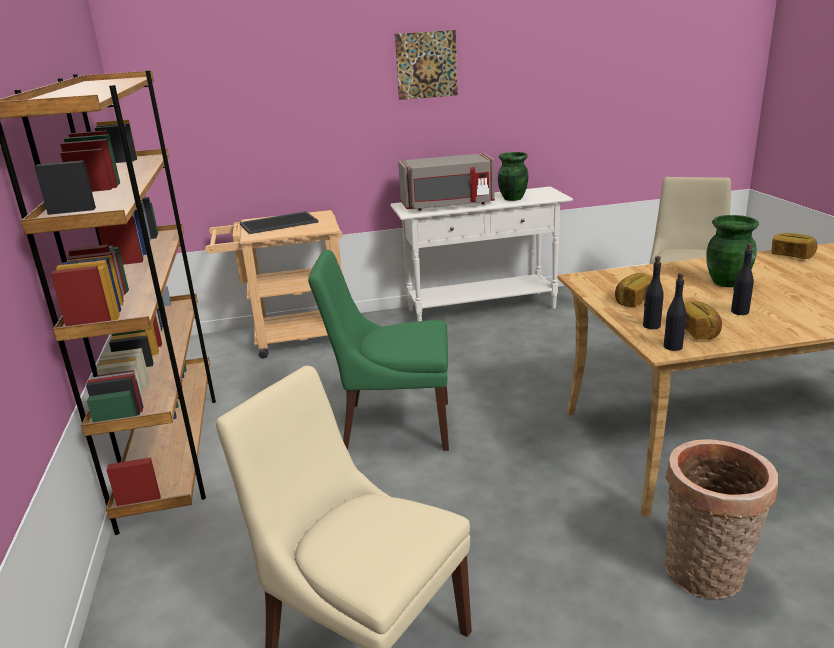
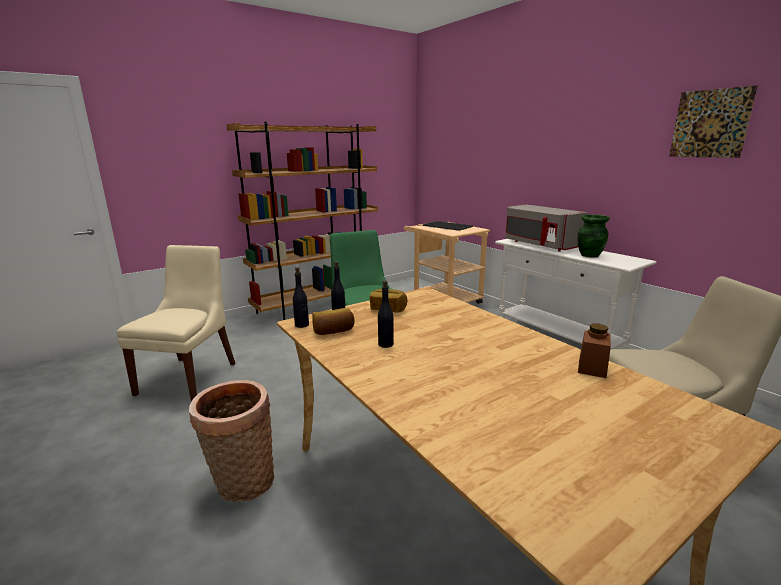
camera: 65 degrees right, 5 degrees down
(426, 65) = (567, 135): picture -> picture (710, 123)
(727, 282) = (461, 338): green vase -> none
(792, 255) = (592, 368): bread -> brown jar

